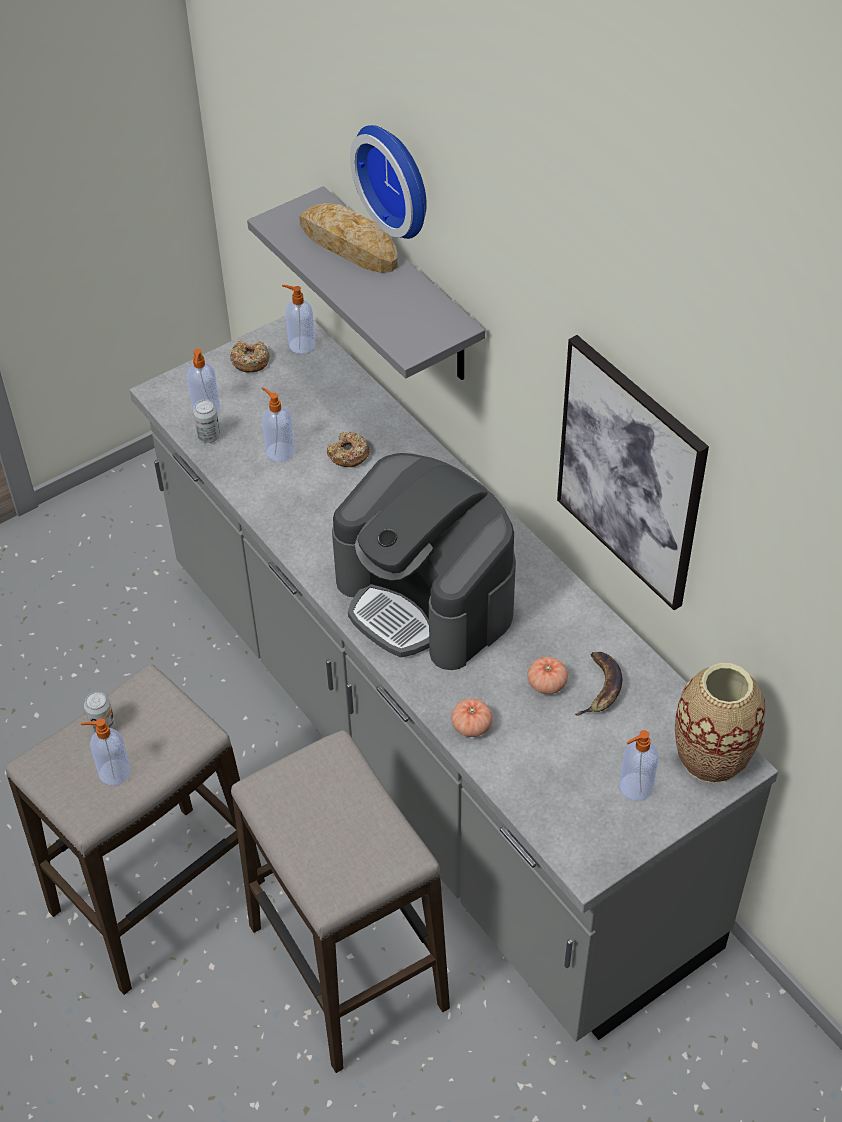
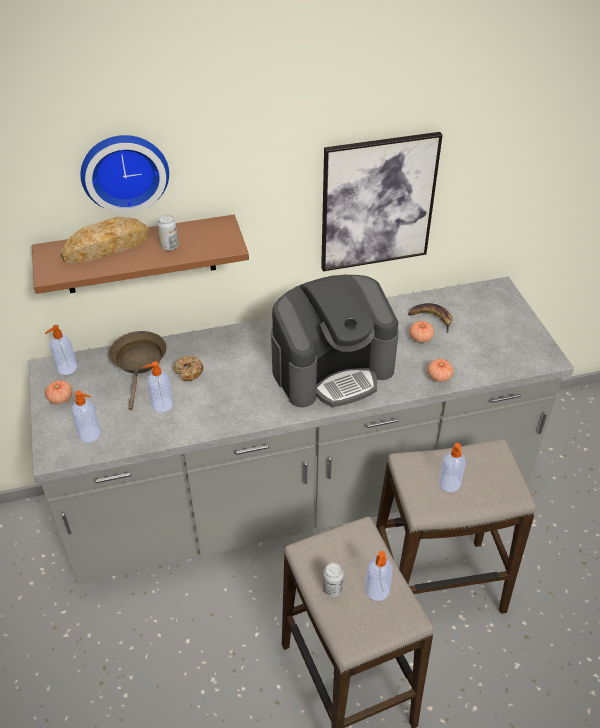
camera: 70 degrees left, 5 degrees down
(208, 436) = (120, 439): can -> can (169, 246)
(250, 361) = (60, 398): donut -> tomato
(342, 404) = (139, 363): none -> brown frying pan
(402, 289) = (139, 255): grey shelf -> brown shelf
(635, 787) = (503, 326): soap dispenser -> soap dispenser (449, 484)
(711, 756) = (492, 294): vase -> none

